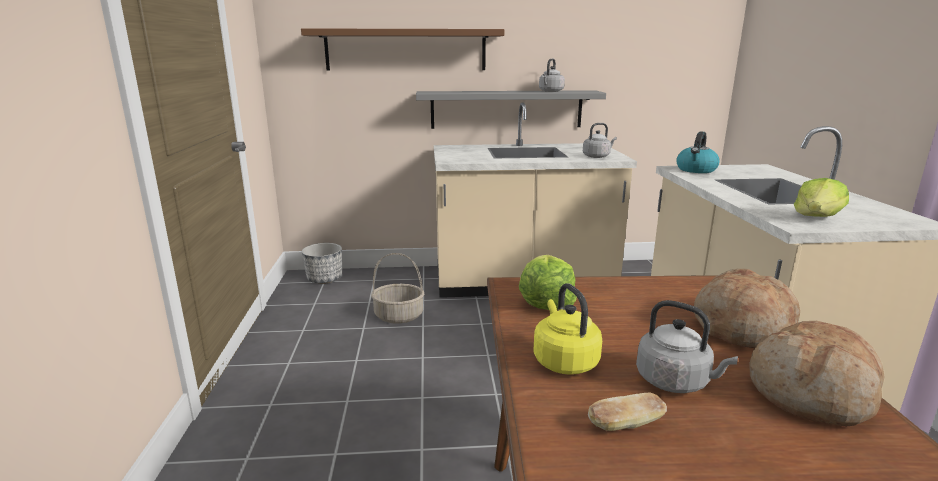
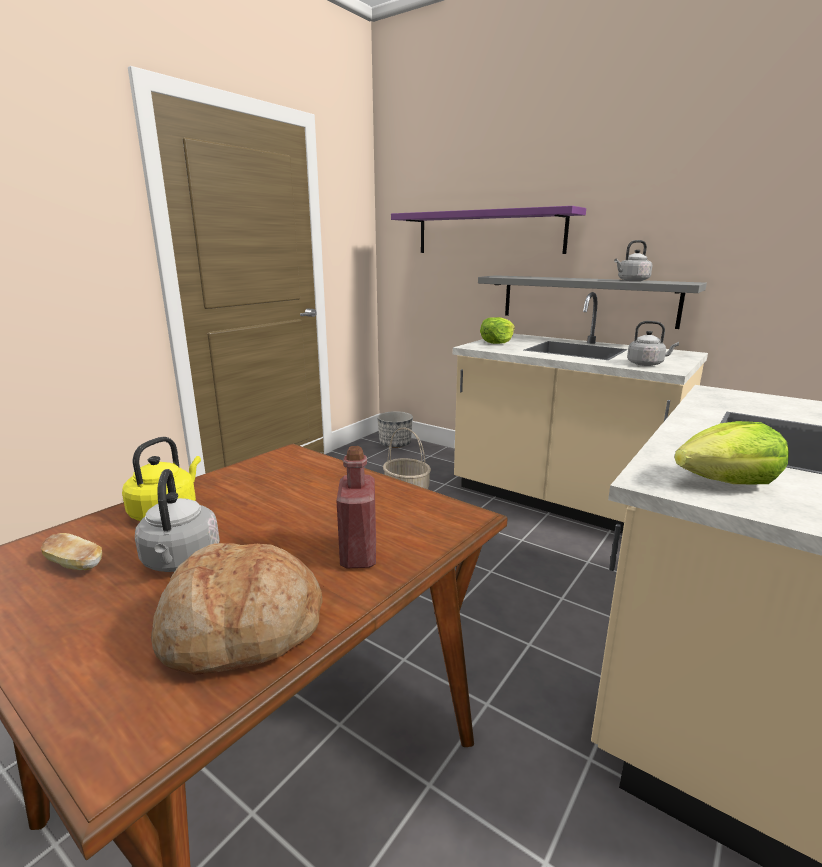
camera: 40 degrees right, 0 degrees up
(406, 50) = (488, 232): brown shelf -> purple shelf
(545, 301) = (274, 471): lettuce -> lettuce (497, 342)
(696, 170) = (738, 397): kettle -> none
(740, 326) = (358, 555): bread -> red bottle

